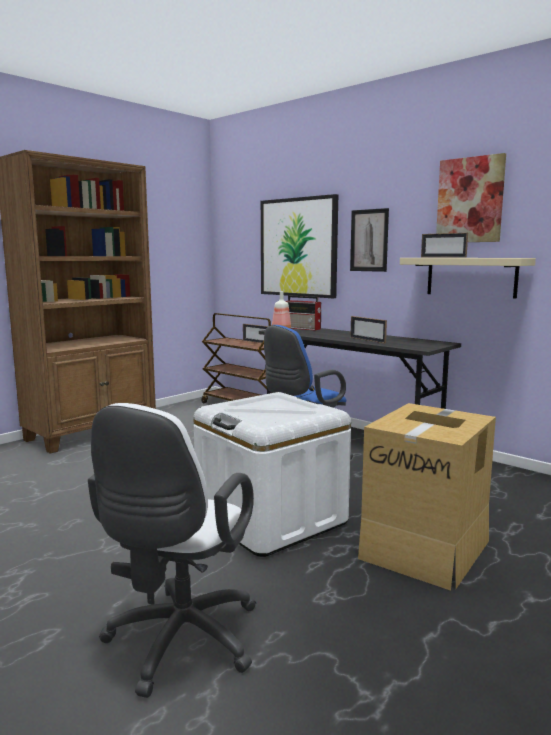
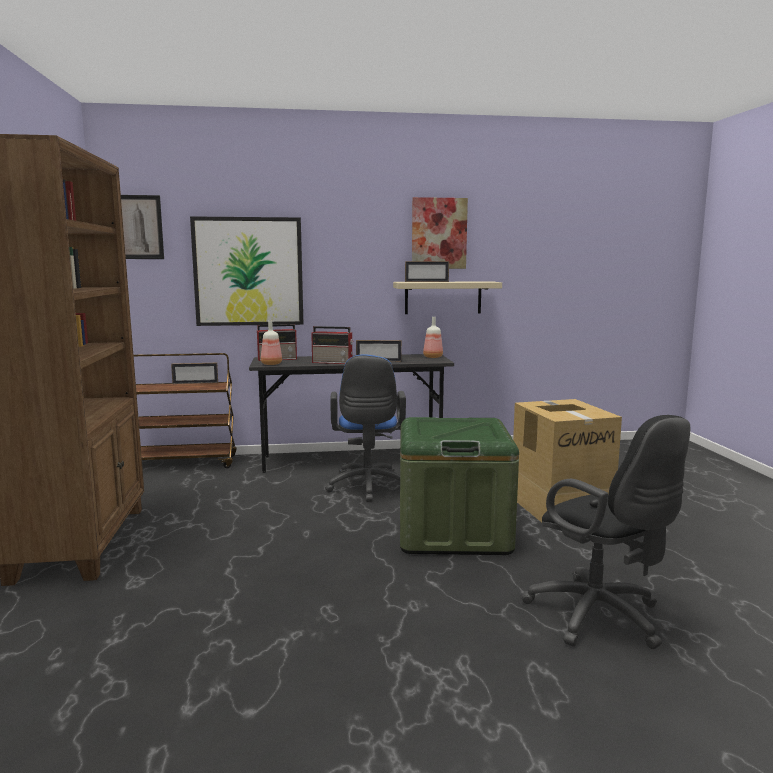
camera: 50 degrees left, 0 degrees up
(178, 644) = (601, 618): white office chair -> black office chair
(271, 519) = (453, 532): white storage box -> green storage box
(327, 336) = (333, 362): none -> radio
(369, 240) = (340, 265): picture -> picture (139, 227)
(434, 344) = (432, 357): none -> bottle

